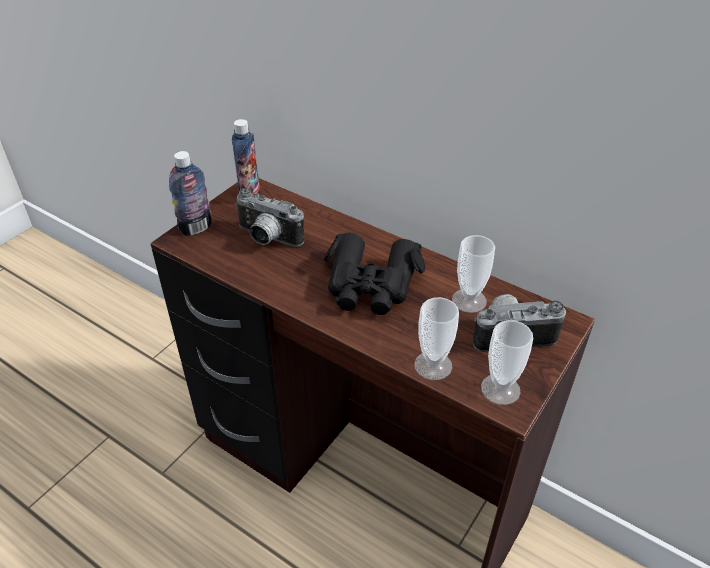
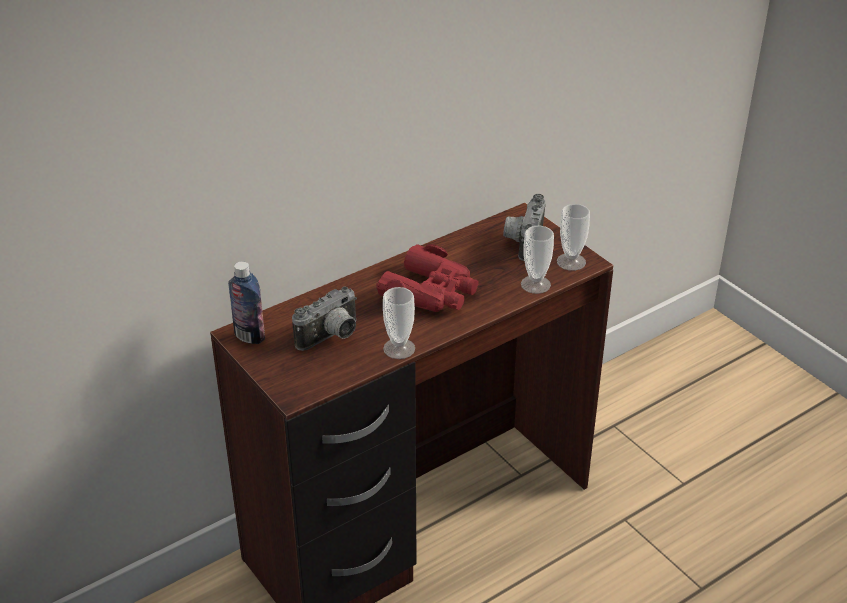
camera: 70 degrees left, 5 degrees down
(196, 228) = (283, 380): bottle -> none
(371, 284) = (431, 292): black binoculars -> red binoculars
(469, 300) = (477, 249): cup -> cup (399, 348)

